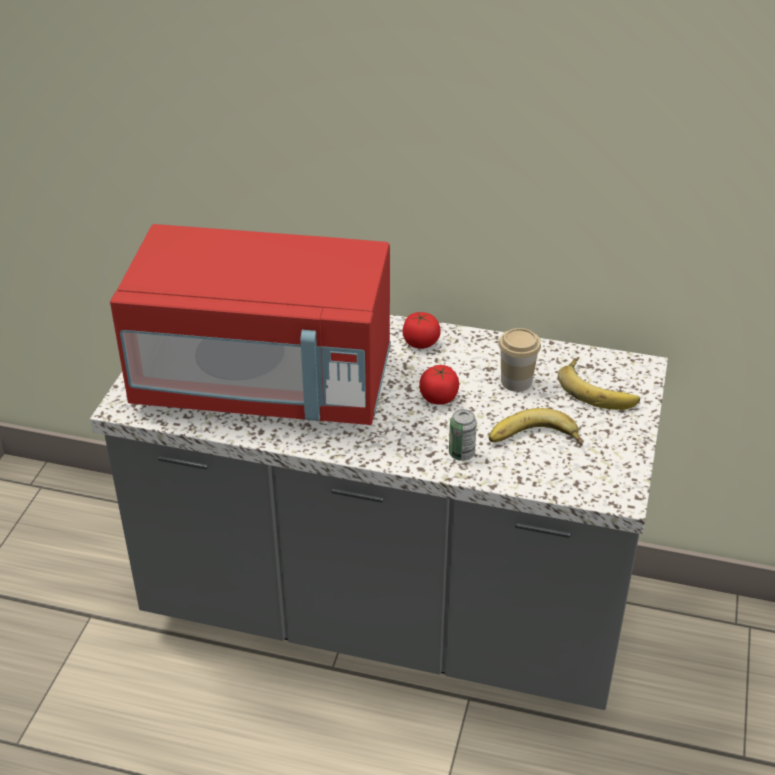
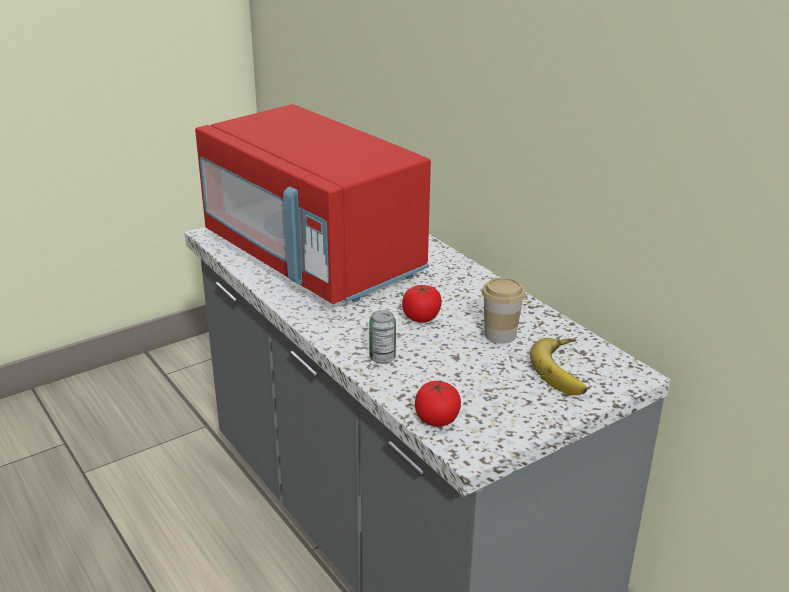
camera: 40 degrees right, 10 degrees down
(420, 343) = (461, 280): tomato -> tomato (437, 419)
(534, 440) = (454, 378): banana -> none

